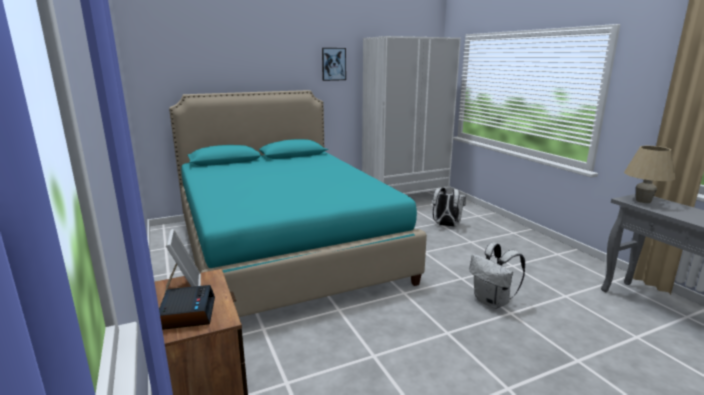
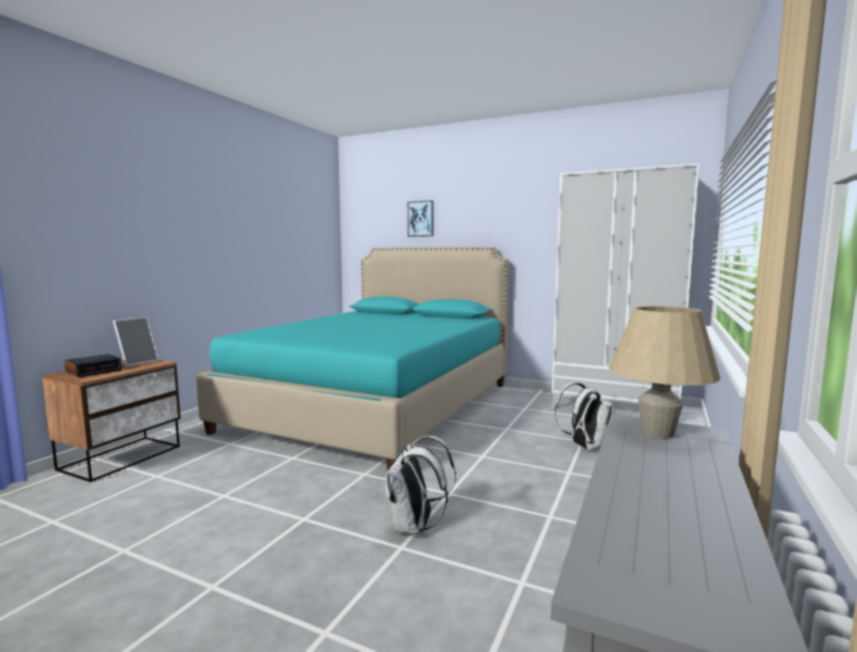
camera: 50 degrees right, 10 degrees down
(333, 64) = (530, 217): picture -> picture (421, 219)

